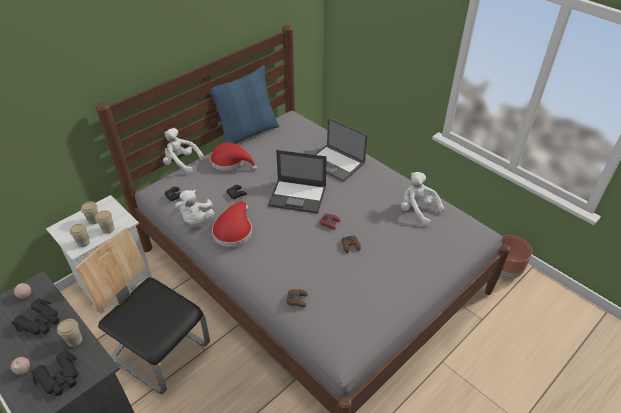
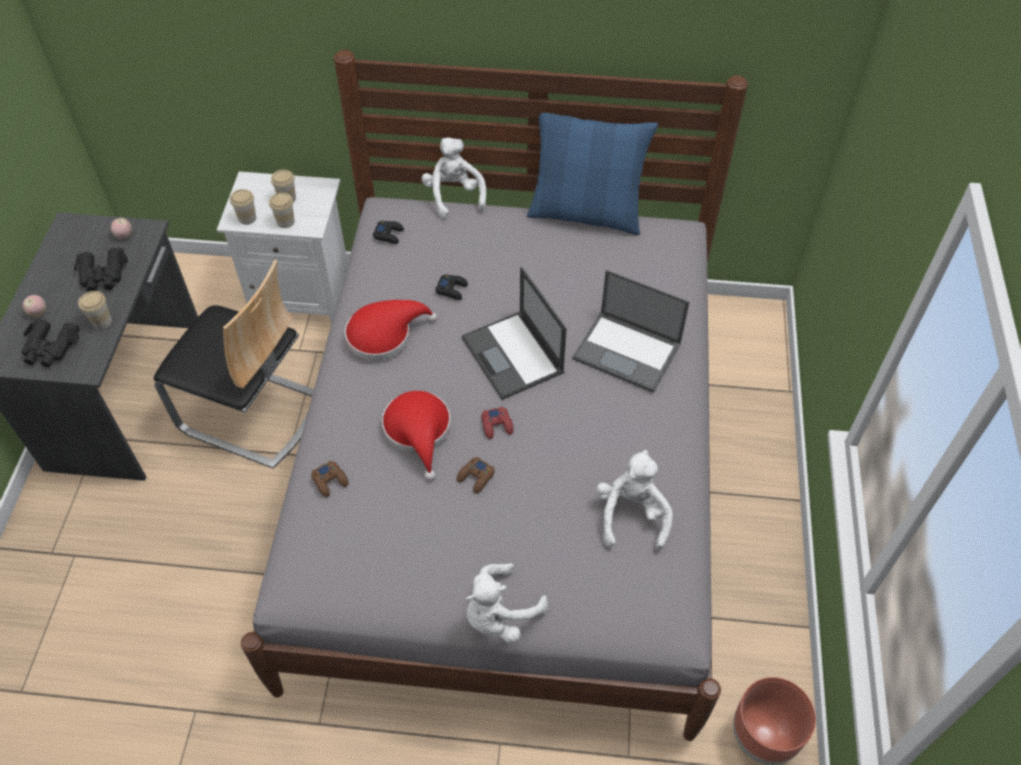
camera: 50 degrees right, 10 degrees up
(161, 351) = (251, 413): chair -> chair turned 120 degrees clockwise
(196, 219) = (369, 285): white plush toy -> white plush toy (499, 615)
(230, 162) = (504, 240): red hat -> red hat (419, 432)
(336, 163) = (628, 351): laptop -> laptop turned 60 degrees counterclockwise

